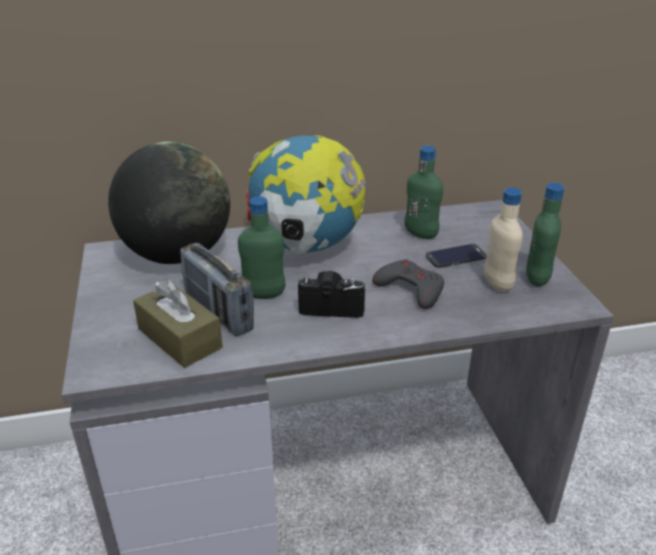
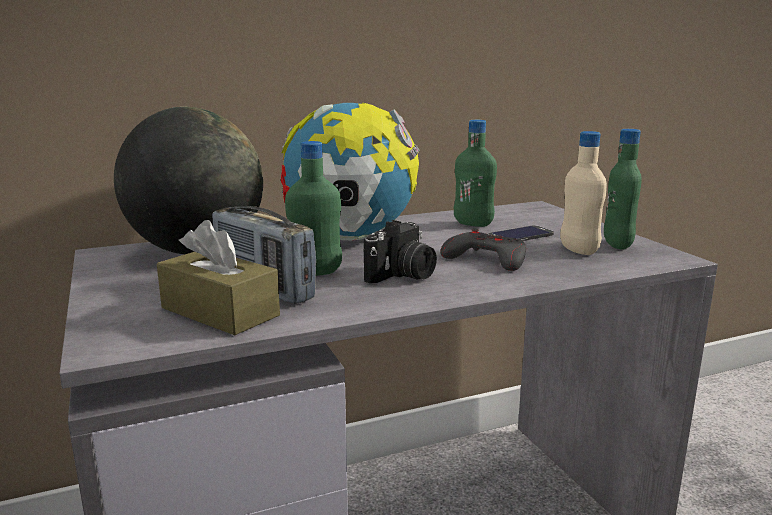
camera: 10 degrees left, 15 degrees down
(332, 306) = (402, 275): camera -> camera turned 135 degrees clockwise

